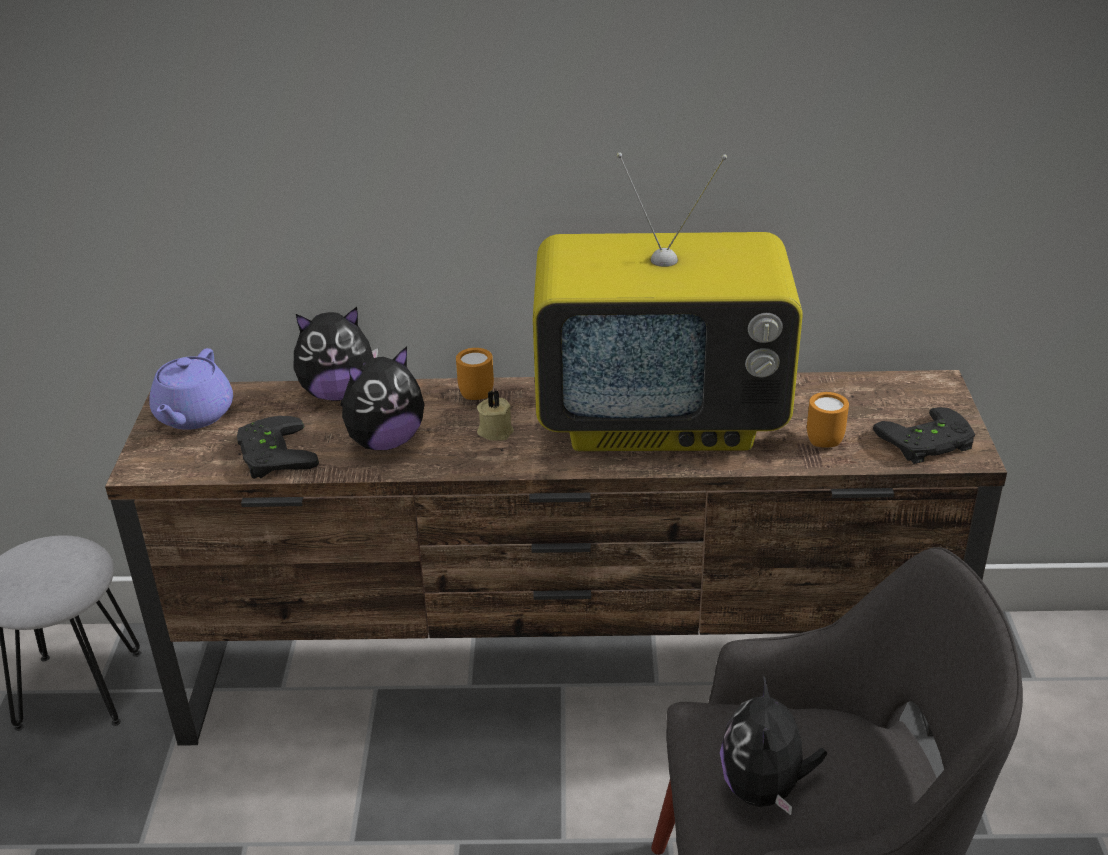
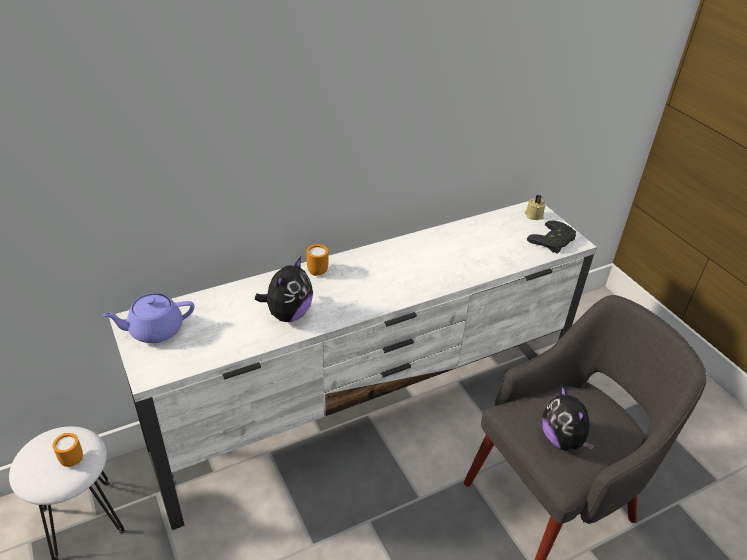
camera: 30 degrees left, 5 degrees up
(193, 415) = (155, 330): purple teapot -> purple teapot turned 90 degrees clockwise
(270, 454) = (226, 342): black game controller -> none
(338, 393) = (235, 291): plush toy -> none
(495, 430) = (344, 290): beige candle -> beige candle (533, 215)
(564, 682) = (368, 412): brown tv stand -> white tv stand
(662, 419) = (425, 260): television -> none
(823, 439) = (508, 251): orange mug -> orange mug (72, 458)

